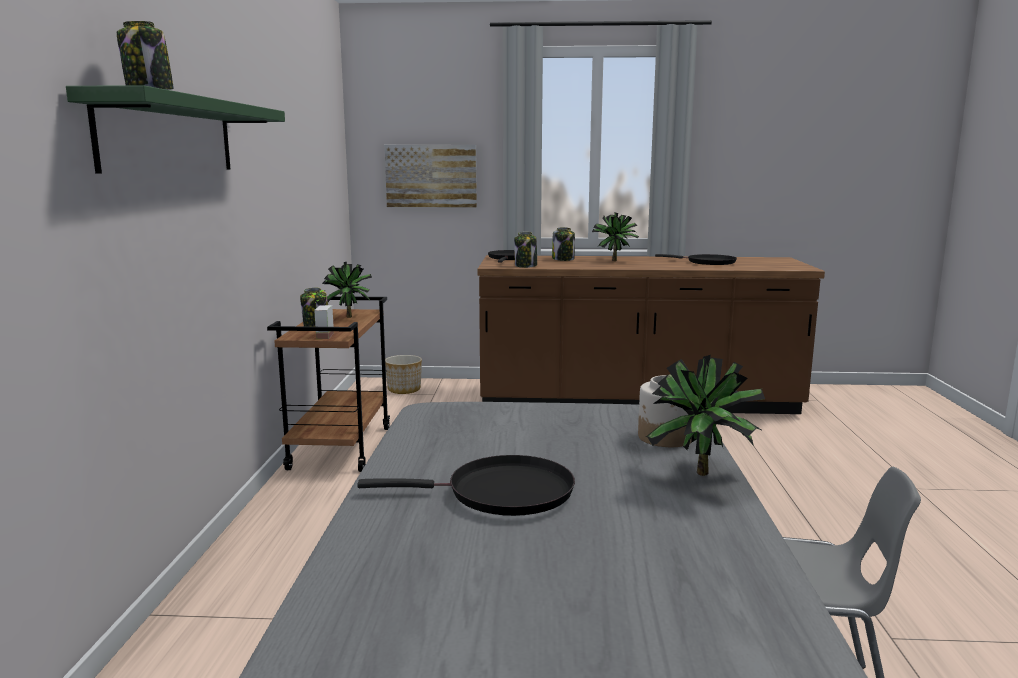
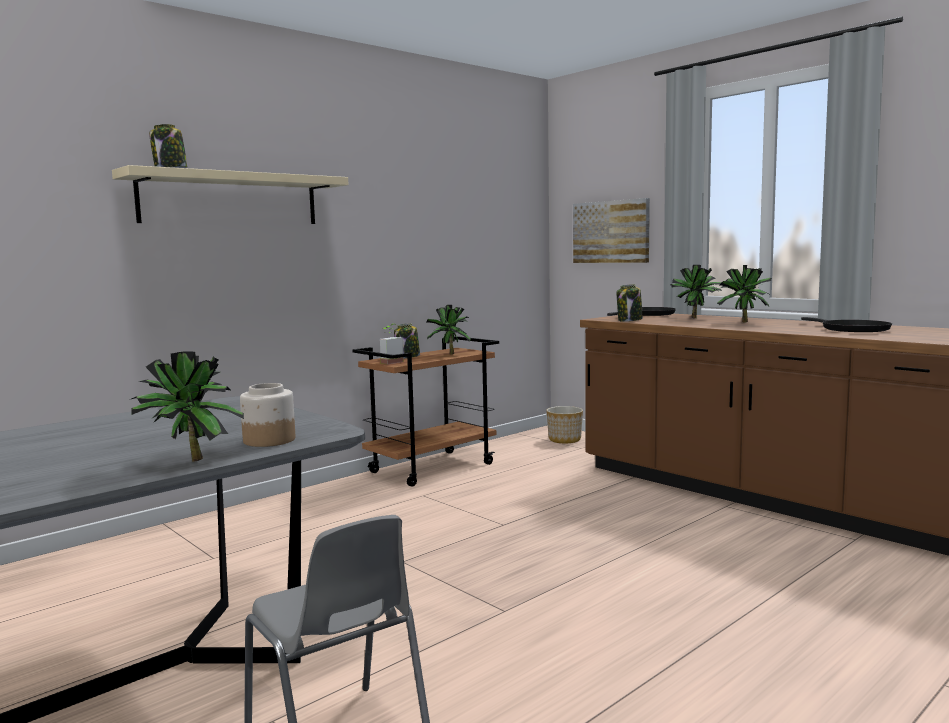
camera: 45 degrees right, 5 degrees down
(169, 136) = (231, 199): green shelf -> beige shelf
(502, 493) = (89, 439): black frying pan -> none
(563, 259) = (697, 318): jar -> potted plant

